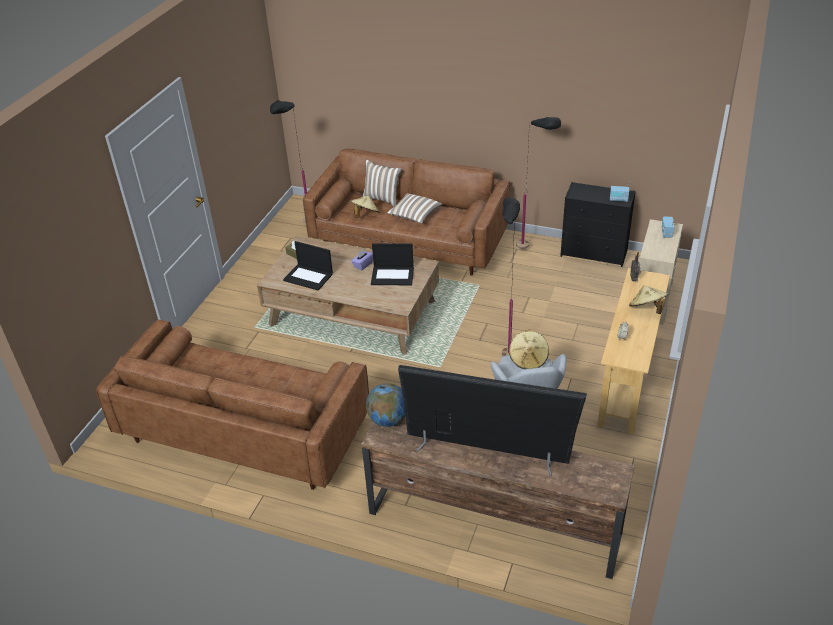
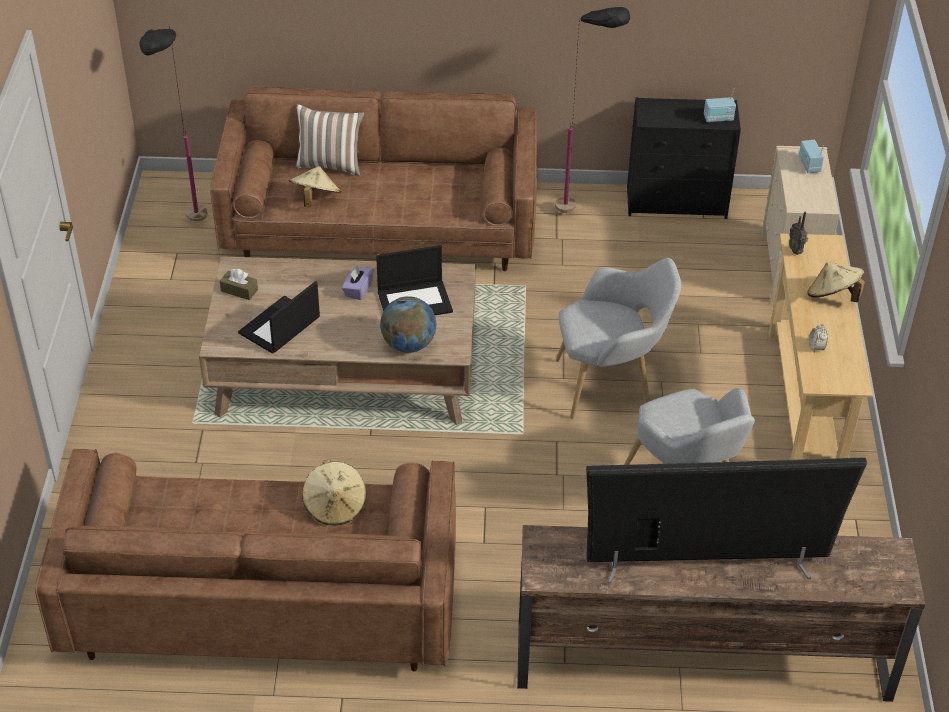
camera: 20 degrees left, 5 degrees up
(309, 277) = (279, 326): laptop -> laptop turned 120 degrees clockwise
(388, 420) = (544, 544): globe -> globe (408, 344)
(414, 215) = (397, 188): pillow -> none
(507, 349) = (610, 385): black floor lamp -> grey armchair
(528, 359) = (682, 403): beige hat -> beige hat (335, 506)

